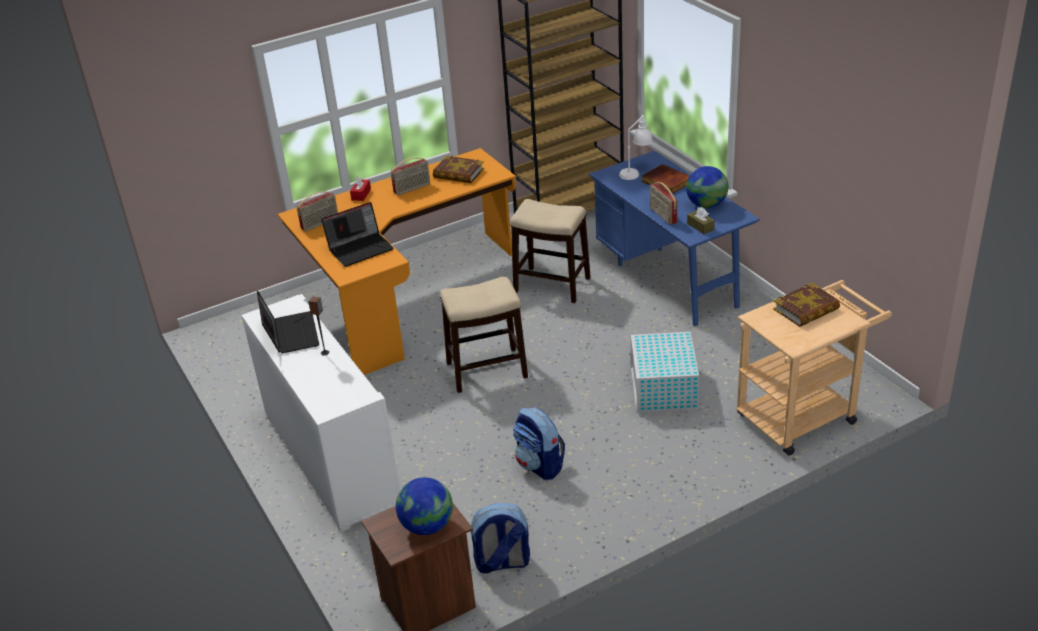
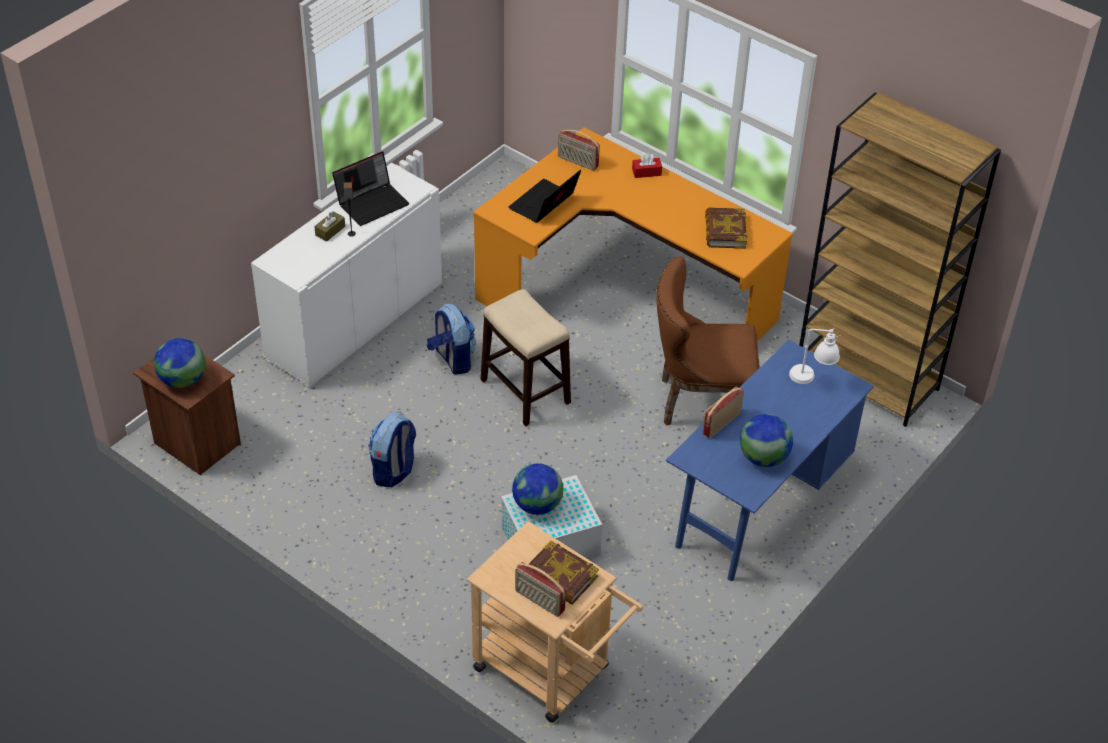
camera: 65 degrees right, 10 degrees up
(360, 248) = (544, 204): laptop -> laptop turned 90 degrees clockwise
(412, 189) = (676, 206): radio -> radio (539, 601)
(502, 563) = (256, 478): backpack -> backpack (452, 359)
(551, 285) = (699, 402): stool -> brown chair
(656, 360) = (537, 505): none -> globe
(665, 182) = (800, 411): book -> none
(700, 226) = (711, 461): brown tissue box -> brown tissue box (330, 231)

